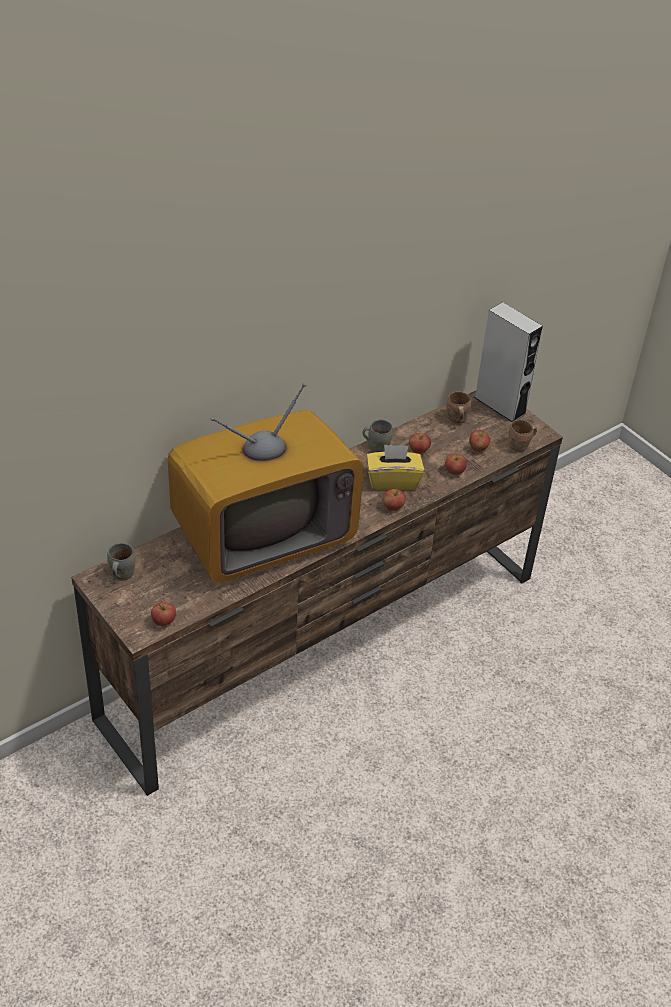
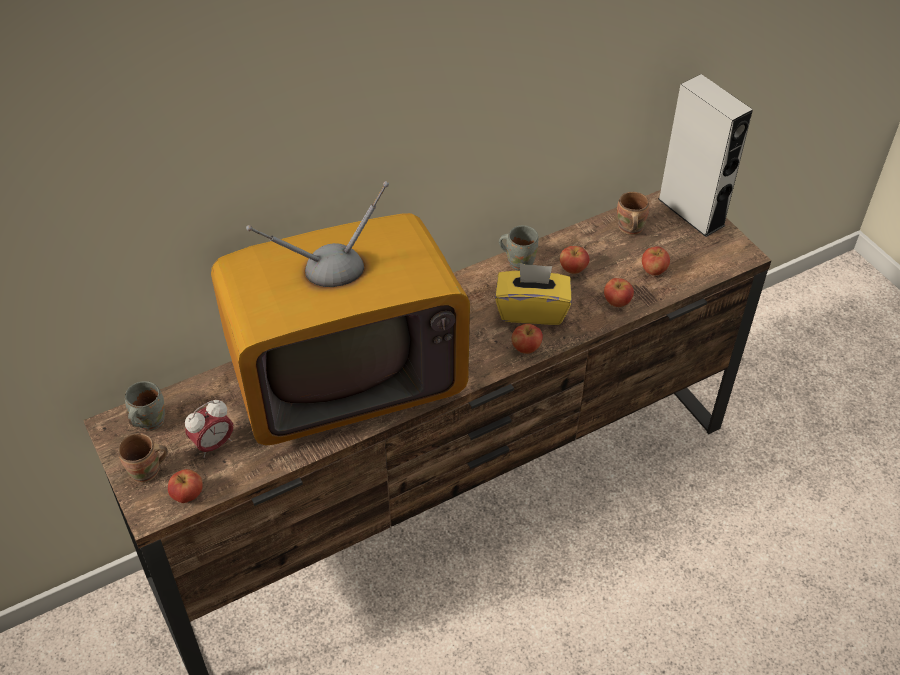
camera: 10 degrees right, 5 degrees up
(174, 587) = (213, 444): none -> alarm clock
(519, 447) = (710, 272): brown mug -> brown mug (147, 472)

